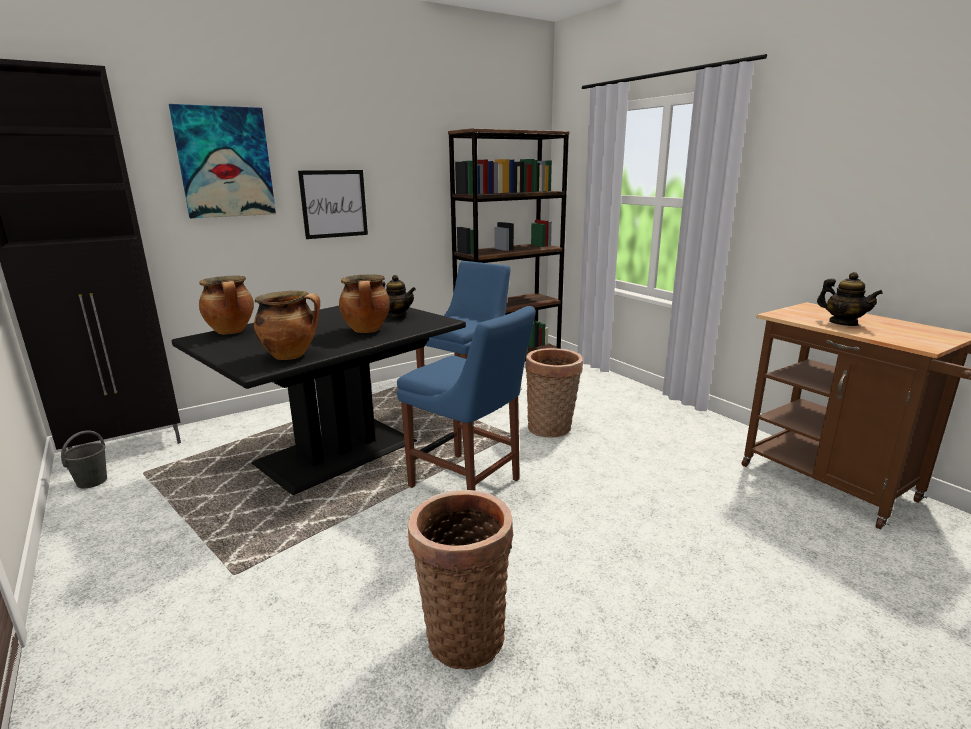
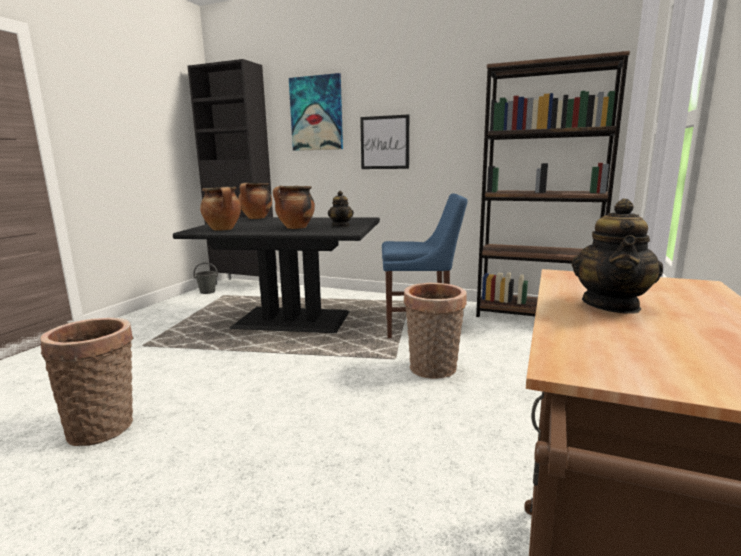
camera: 55 degrees right, 5 degrees down
(468, 485) = (294, 369): blue chair -> none

